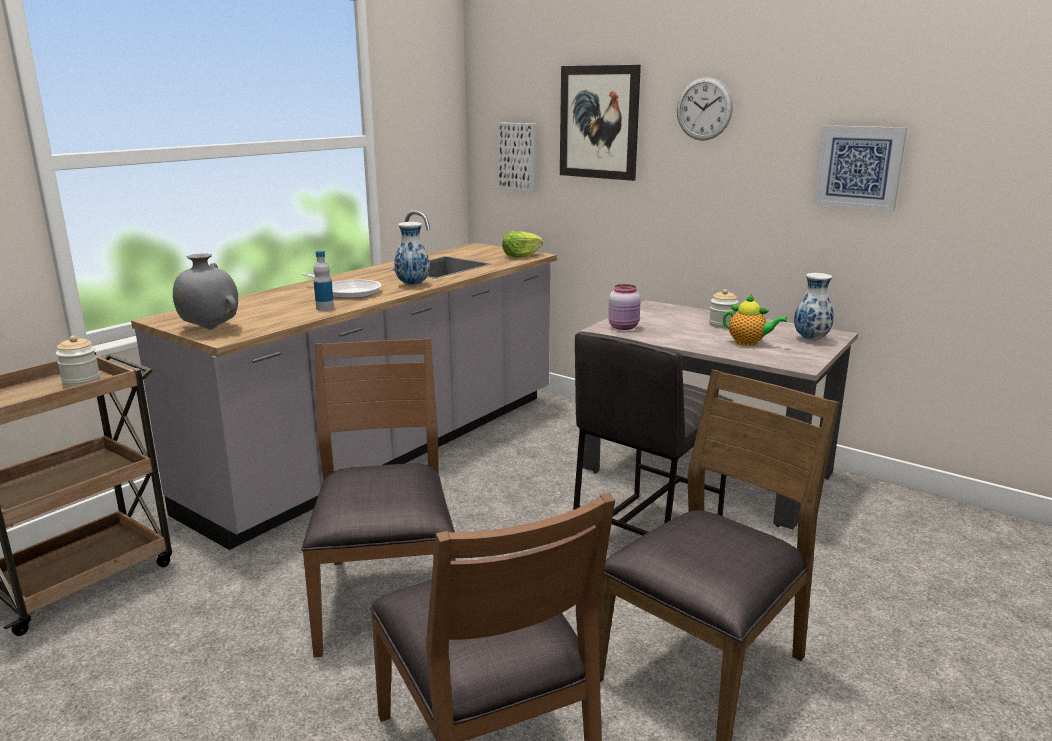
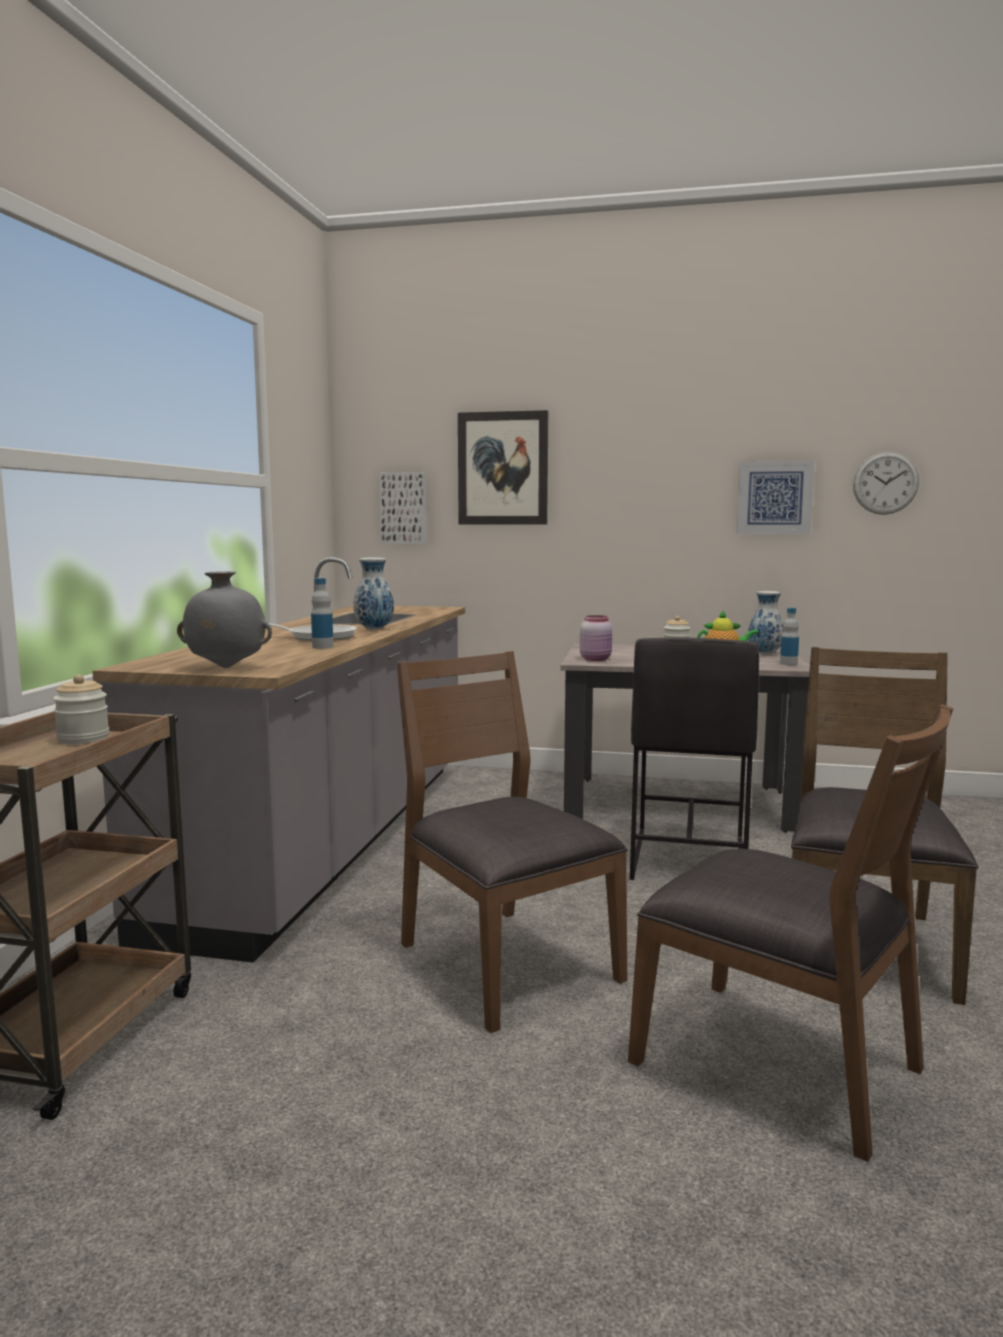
camera: 25 degrees left, 10 degrees down
(520, 256) = (431, 609): lettuce -> none
(704, 109) = (619, 451): wall clock -> wall clock (885, 483)
(805, 359) = (788, 663): none -> bottle

